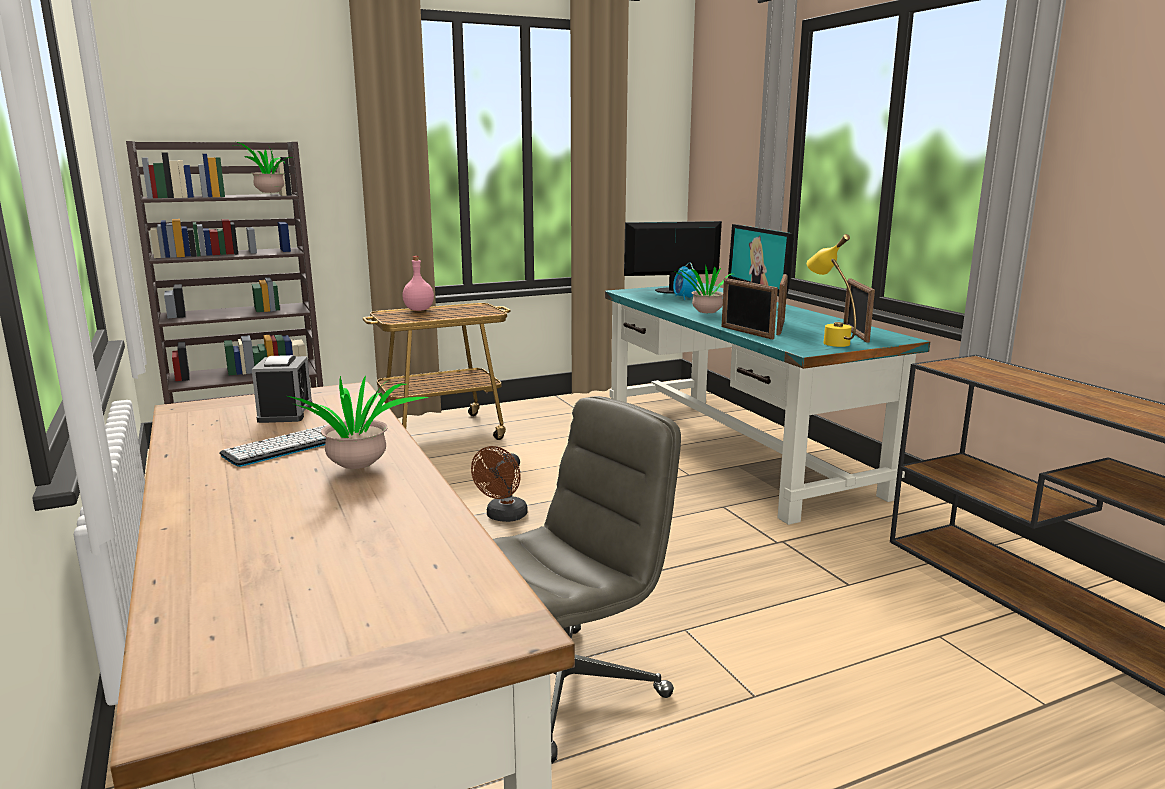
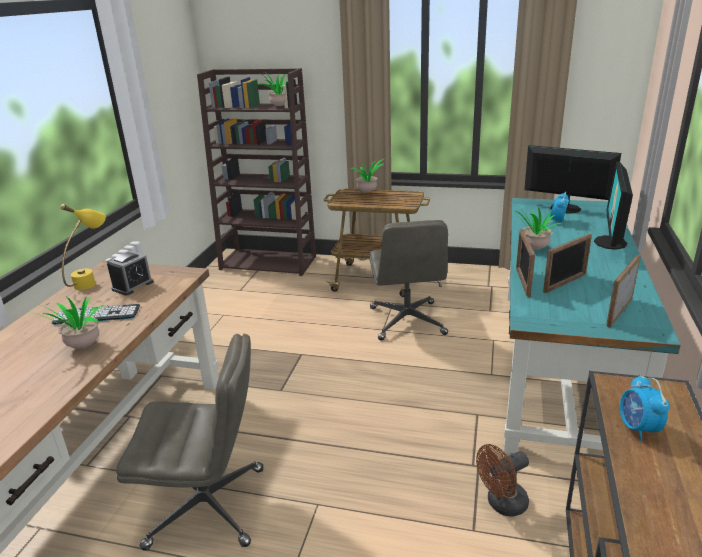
camera: 40 degrees right, 10 degrees up
(418, 310) = (368, 192): pink bottle -> potted plant
(503, 517) = (328, 364): brown fan -> brown fan (502, 504)
(538, 458) = (407, 321): none -> grey office chair
(829, 341) = (574, 314): yellow table lamp -> yellow table lamp (92, 281)
(1005, 379) = (638, 428): none -> alarm clock

